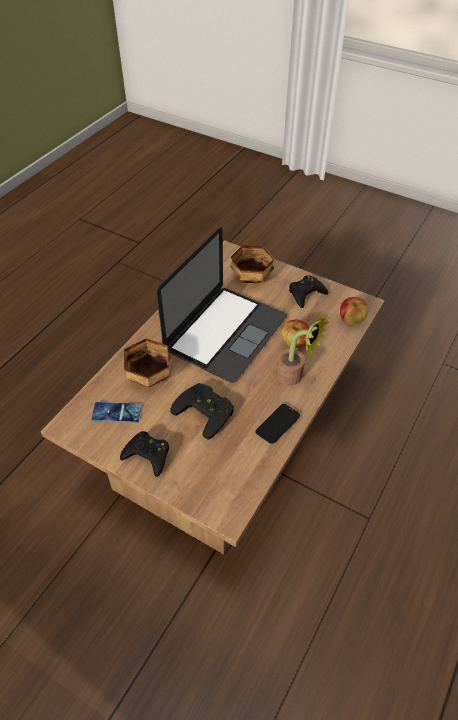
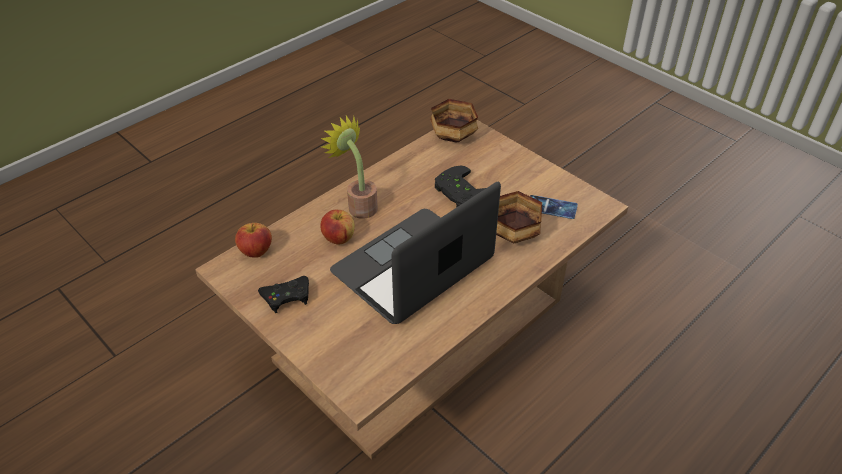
camera: 165 degrees left, 5 degrees down
(147, 455) = (523, 170): black game controller -> none
(251, 278) = (347, 336): bowl -> bowl (453, 136)
(277, 424) = (397, 171): phone -> none

